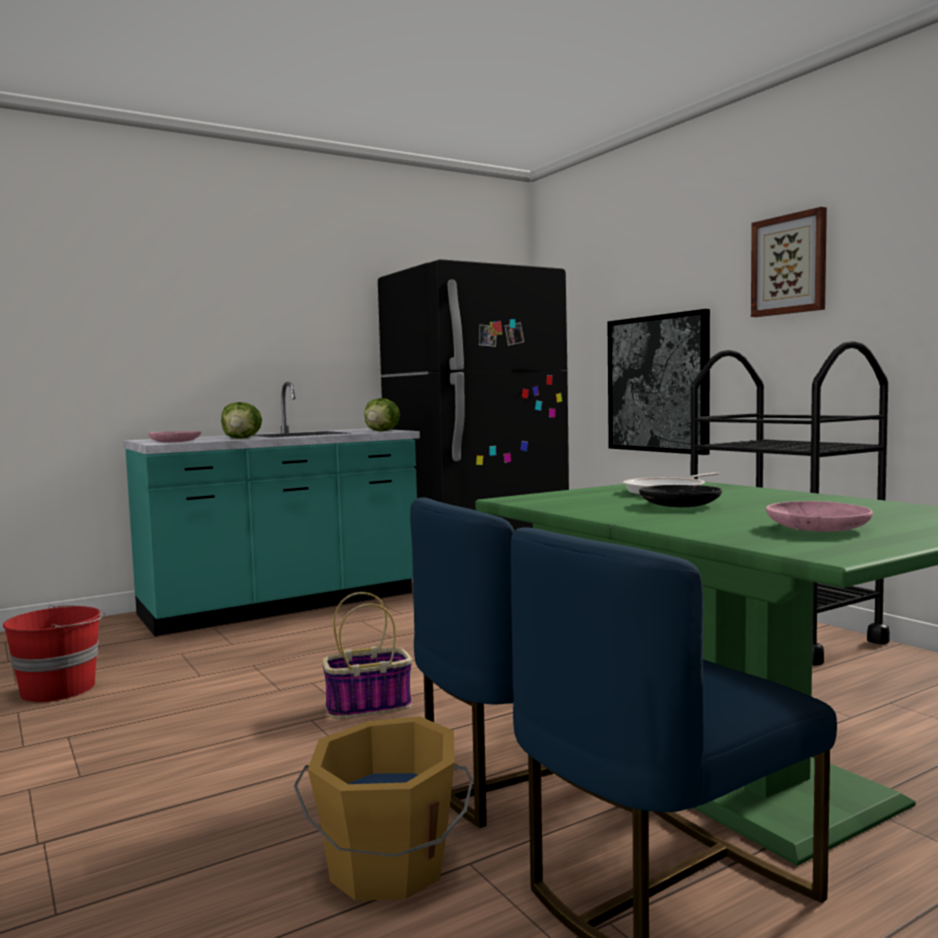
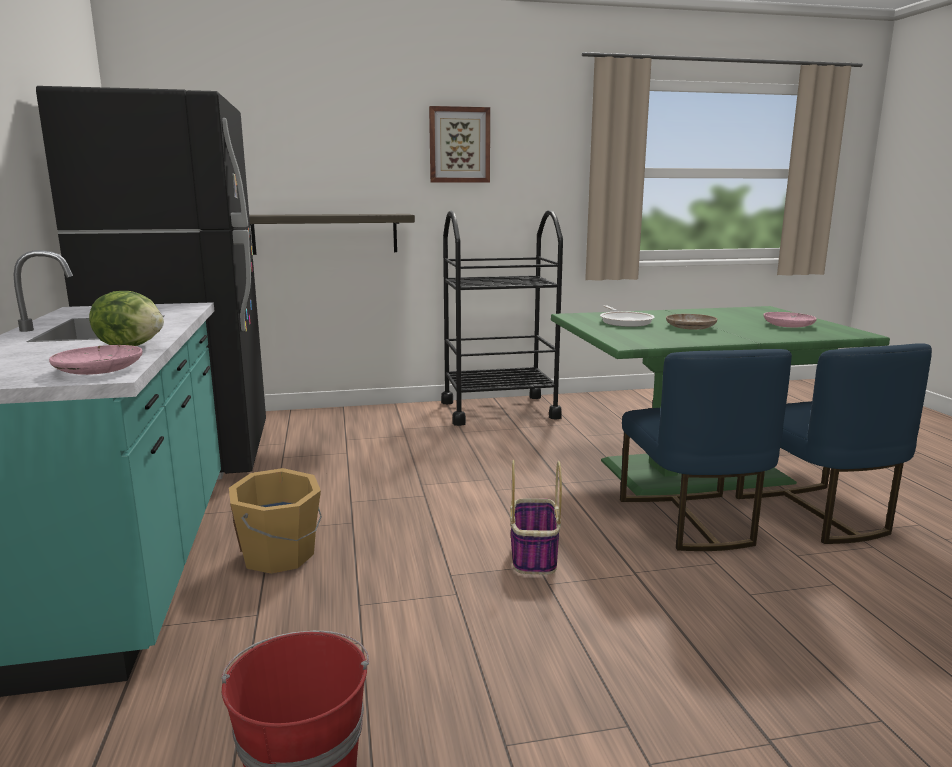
camera: 70 degrees left, 10 degrees up
(382, 431) = (177, 308): lettuce -> none
(387, 868) = (804, 580): orange bucket -> orange bucket (280, 555)
(657, 383) = (325, 234): picture -> shelf
(679, 505) = (690, 327): black plate -> beige plate

